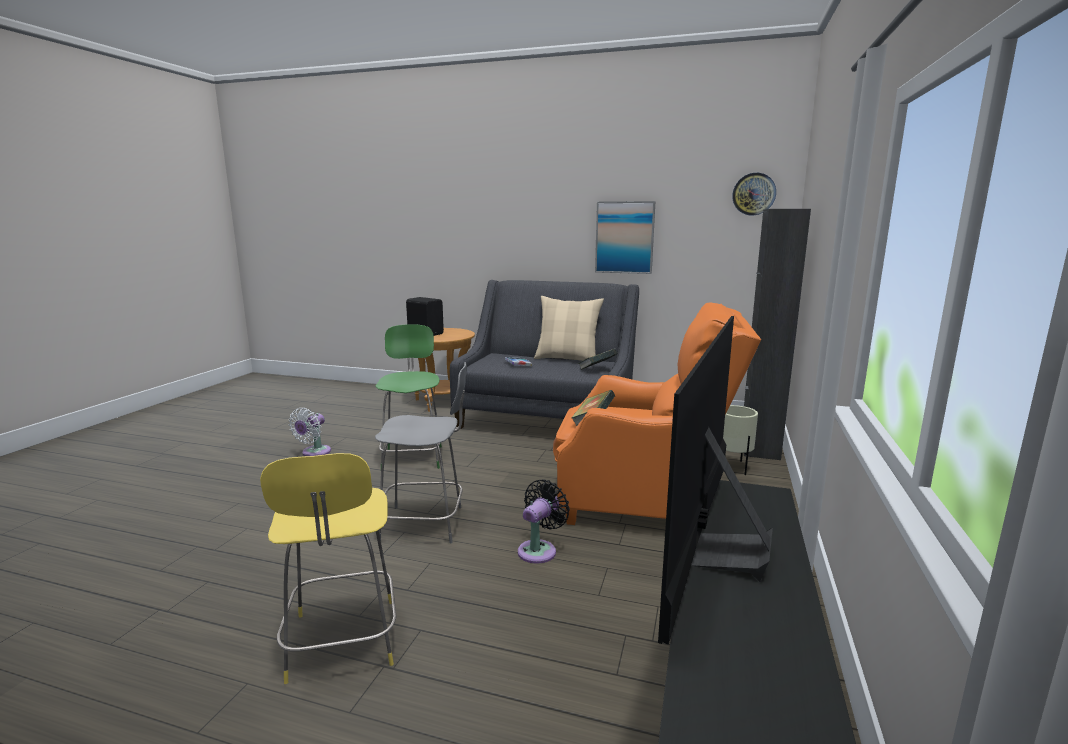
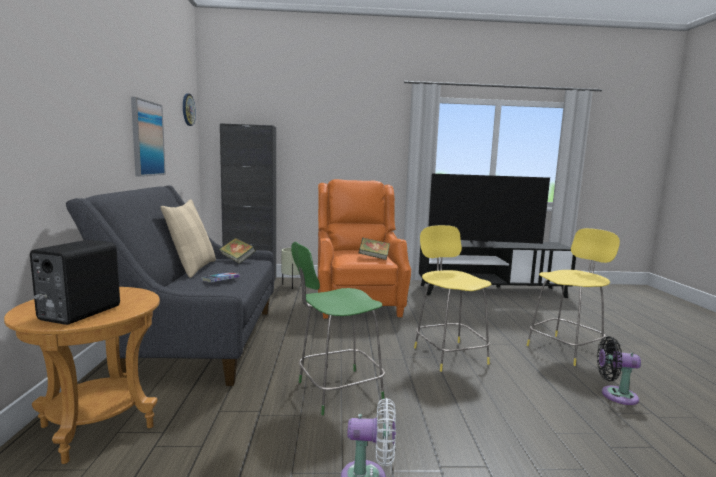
camera: 110 degrees left, 5 degrees down
(425, 524) = (449, 354): grey stool -> yellow stool
(539, 550) = (436, 320): black fan -> black fan (615, 395)

